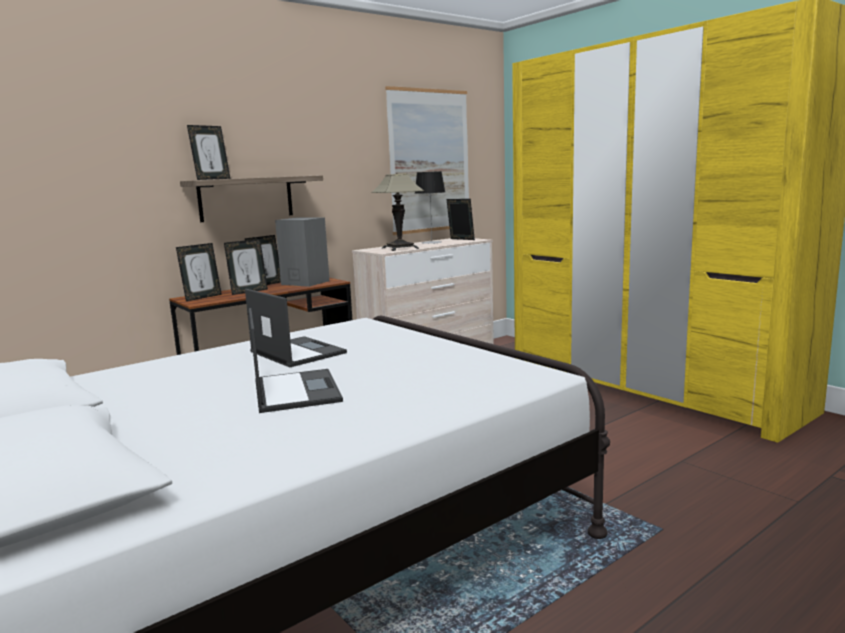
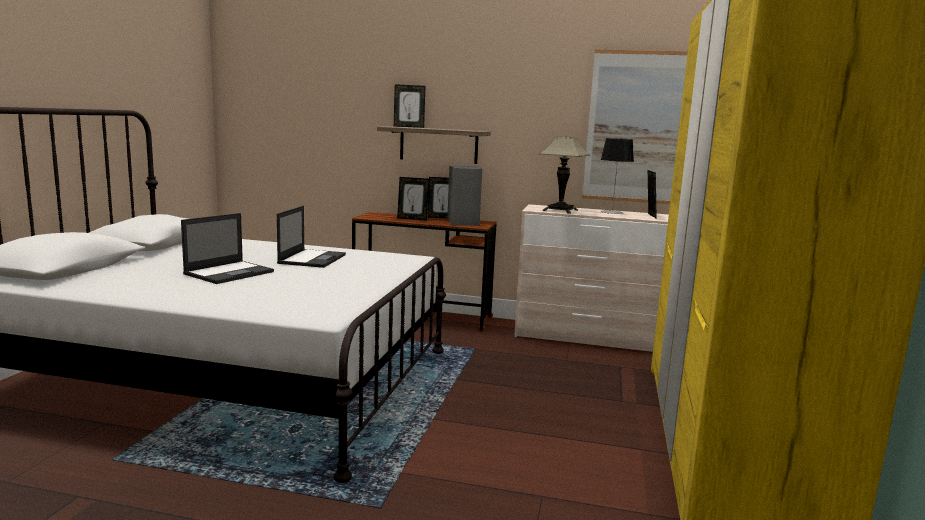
camera: 50 degrees right, 0 degrees up
(202, 297) = (380, 215): picture frame -> none

